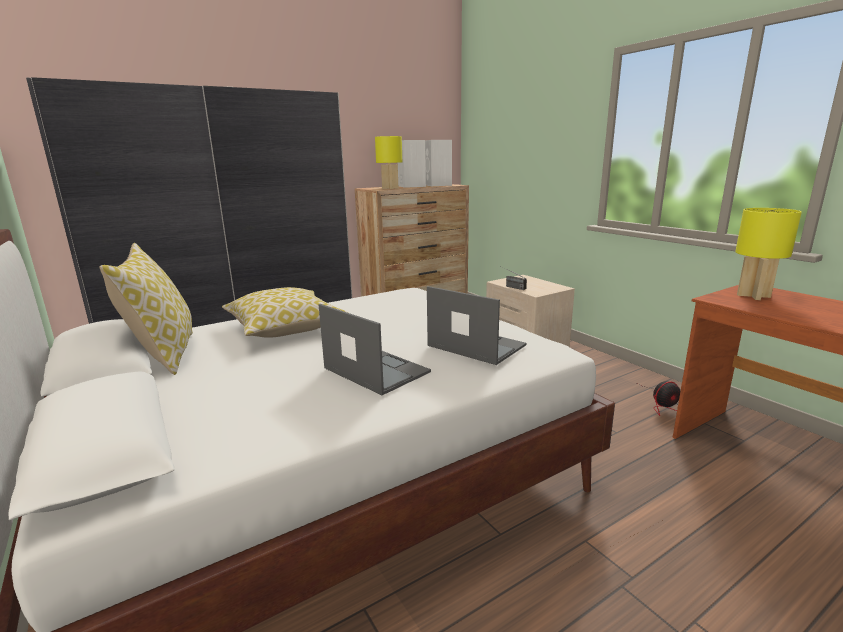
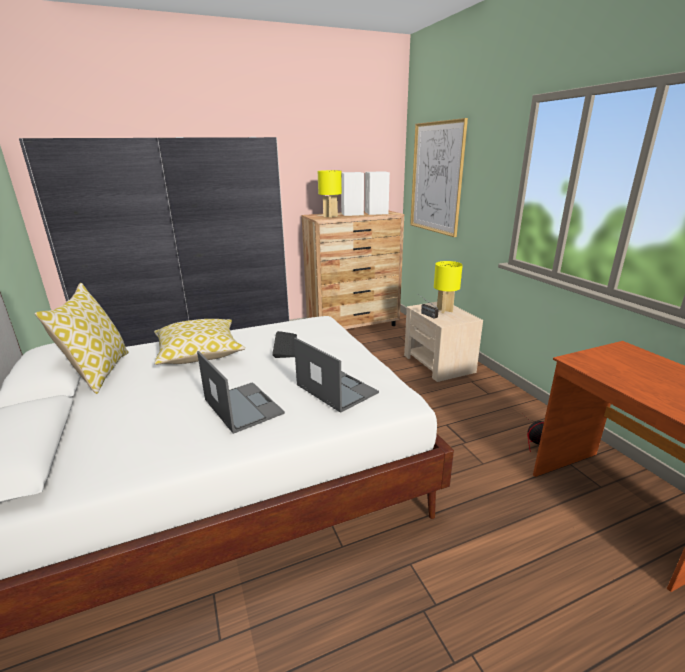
camera: 10 degrees right, 5 degrees up
(386, 314) = (285, 345): none -> keyboard
(502, 145) = (436, 178): none -> picture
(754, 296) = (617, 359): yellow table lamp -> yellow table lamp (445, 310)

